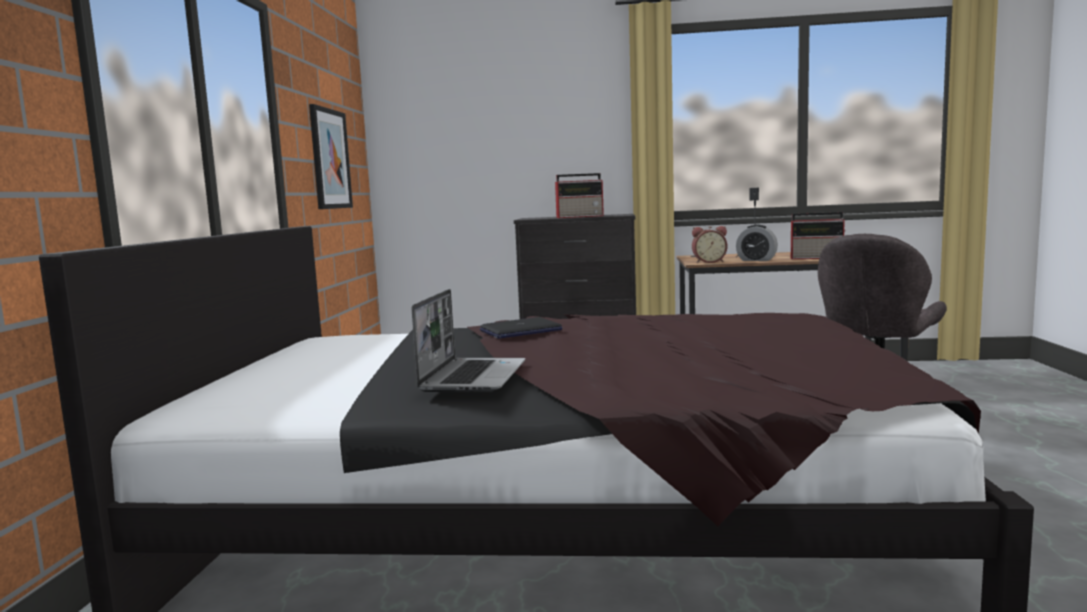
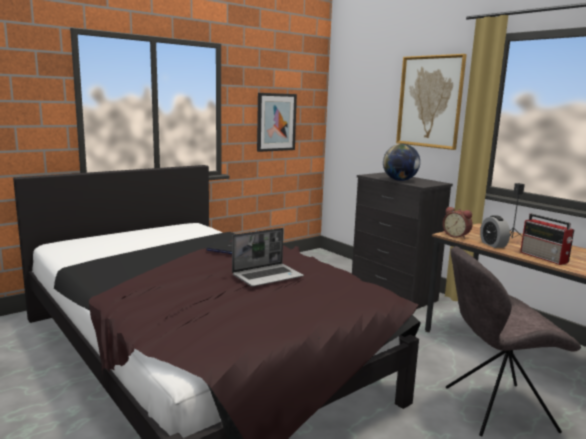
camera: 45 degrees right, 5 degrees up
(472, 377) = (132, 266): laptop -> laptop (268, 276)
(564, 115) = (430, 101): none -> picture
(581, 216) = (400, 180): radio -> globe

